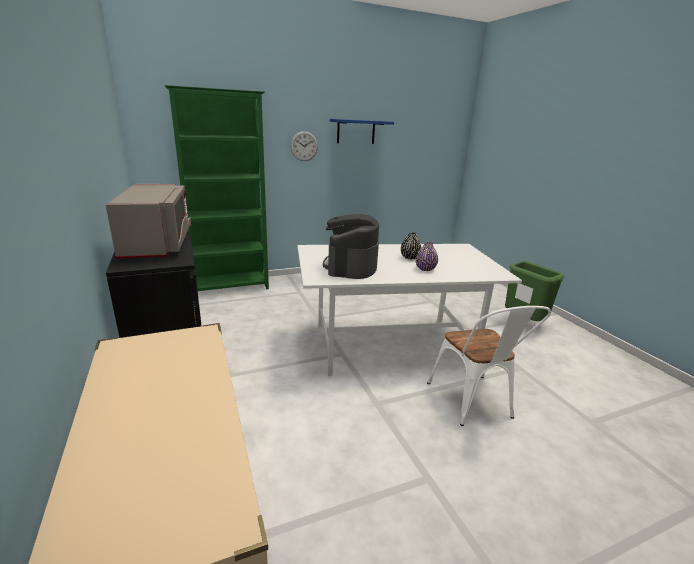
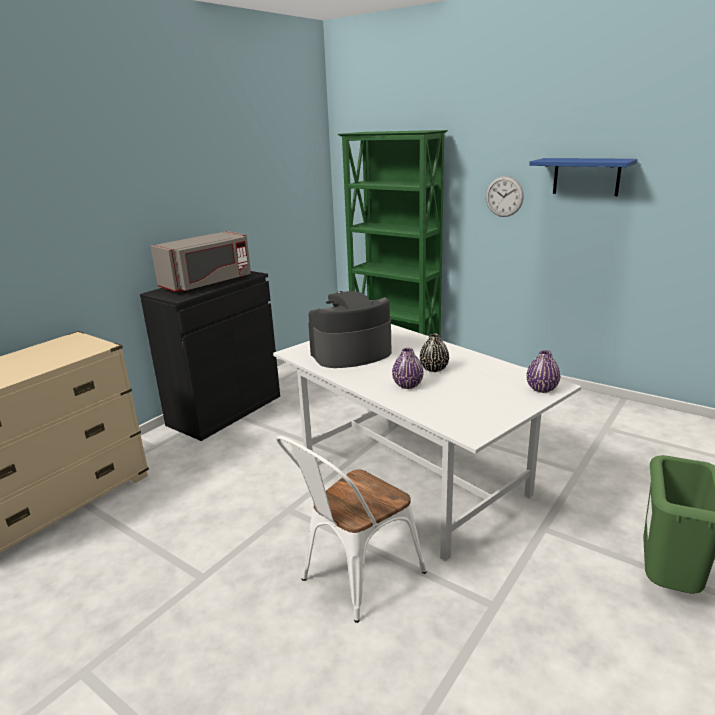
camera: 60 degrees right, 0 degrees up
(465, 249) = (542, 389): none -> purple vase

